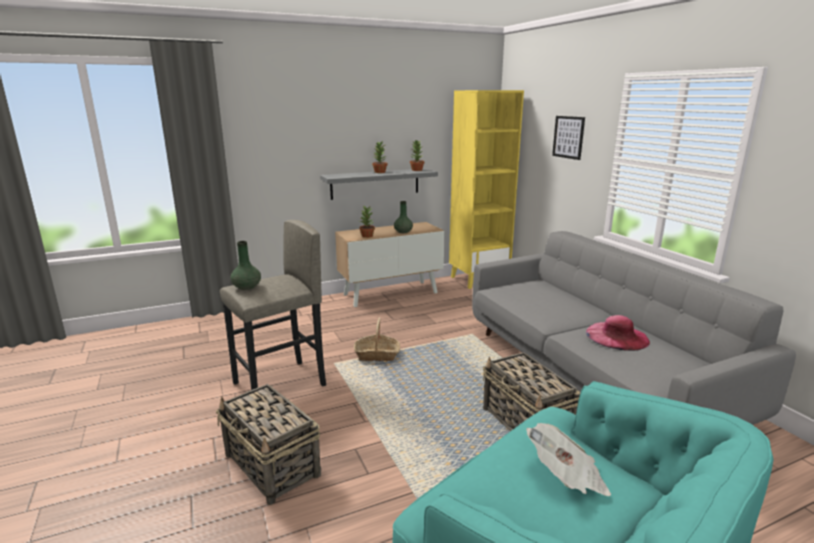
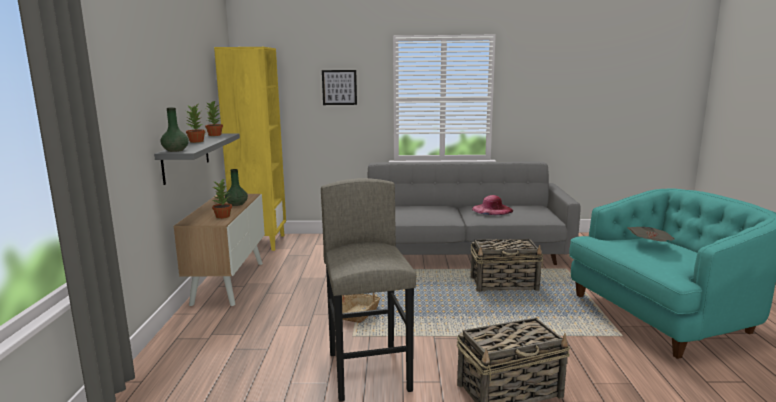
camera: 65 degrees left, 5 degrees down
(247, 287) = (369, 261): green vase -> green vase (175, 150)

